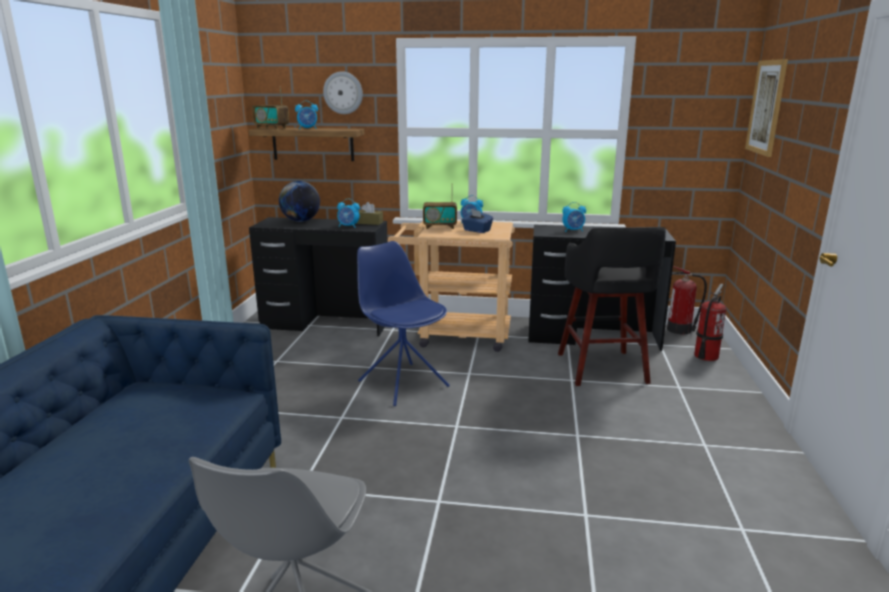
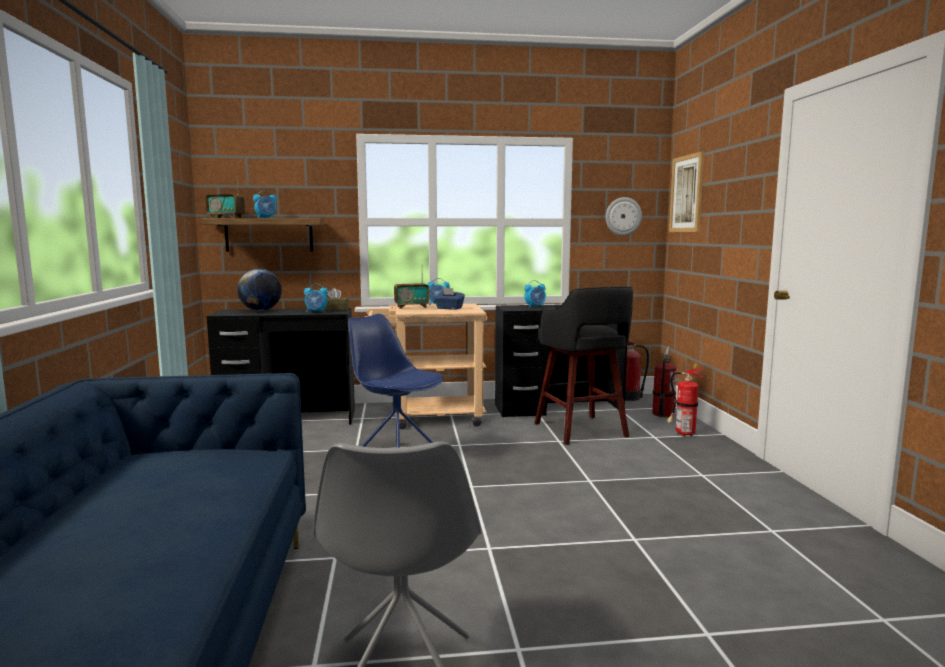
camera: 15 degrees left, 10 degrees down
(343, 93) = (302, 184): wall clock -> wall clock (623, 216)
(713, 386) = (682, 434): none -> fire extinguisher

